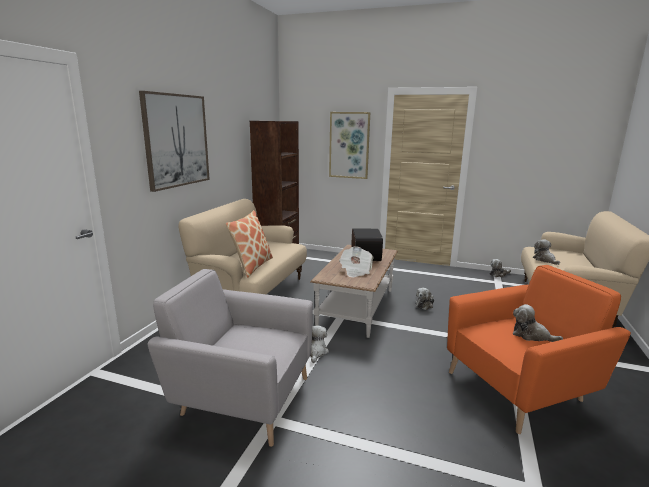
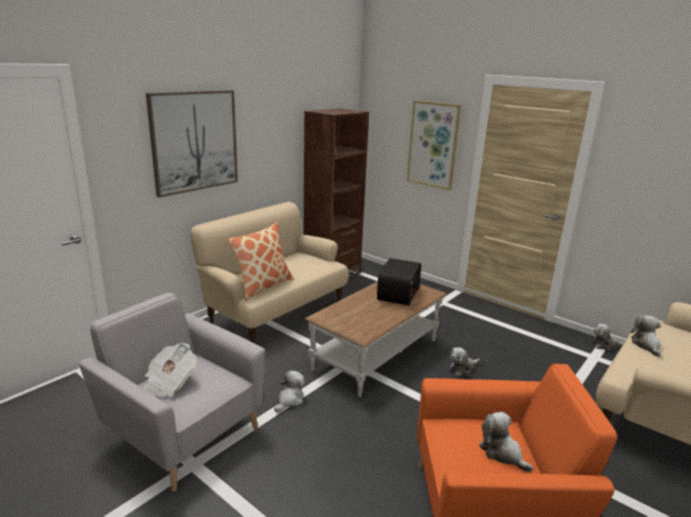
camera: 20 degrees right, 5 degrees up
(355, 271) = (366, 314): newspaper -> newspaper (169, 383)

